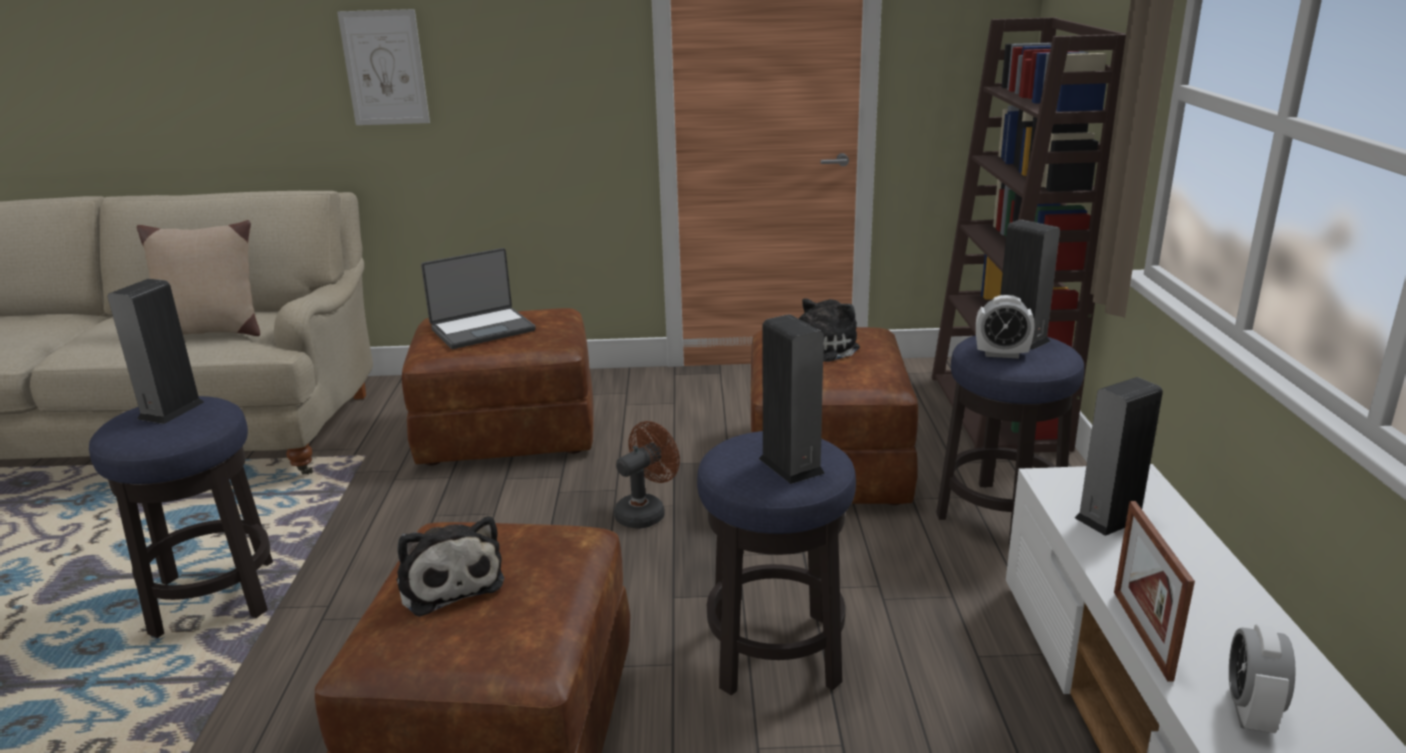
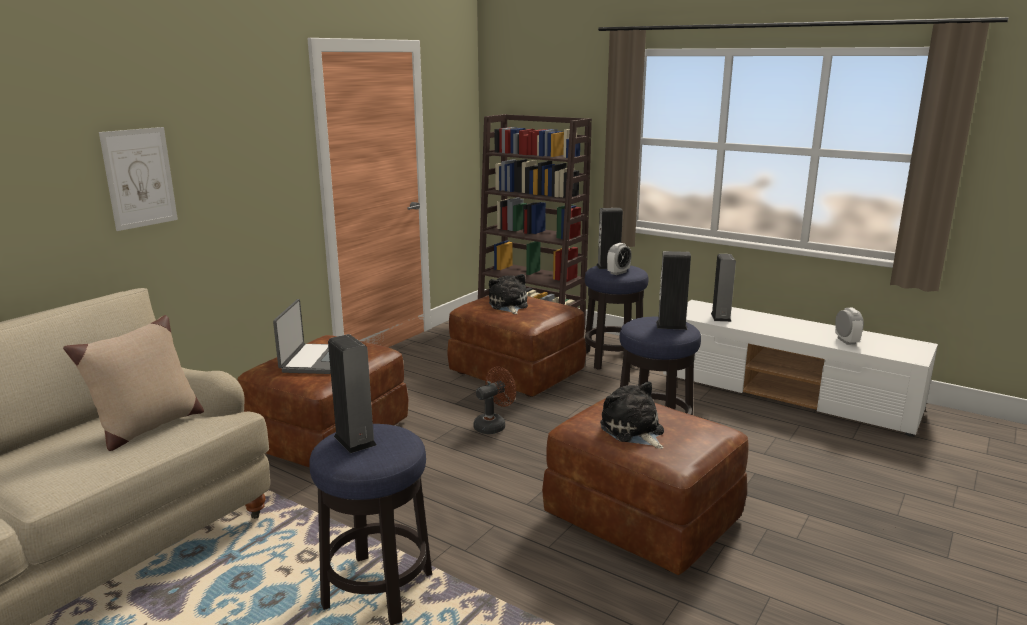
camera: 55 degrees left, 5 degrees down
(449, 581) = (633, 431): plush toy -> plush toy turned 120 degrees counterclockwise
(646, 512) = (493, 425): brown fan -> brown fan turned 60 degrees clockwise
(1142, 634) = (795, 338): picture frame -> none
(1250, 712) = (846, 341): alarm clock -> alarm clock turned 150 degrees counterclockwise

